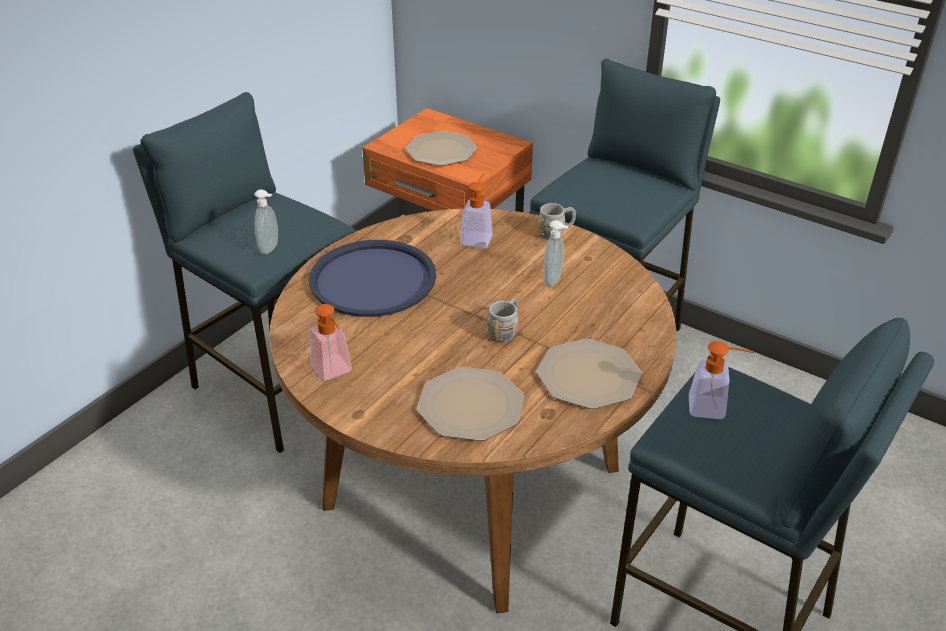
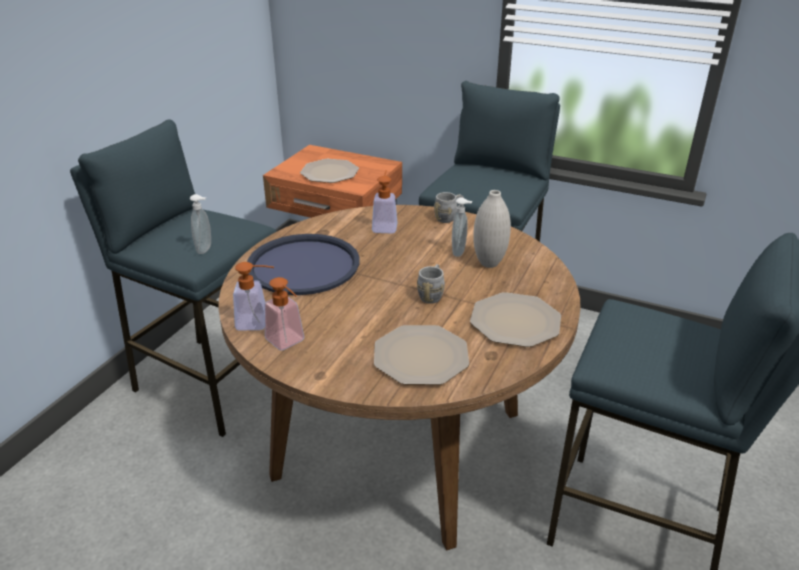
camera: 10 degrees left, 5 degrees down
(583, 299) = (489, 263): none -> white vase
(714, 408) = (631, 335): soap dispenser -> soap dispenser (258, 322)

